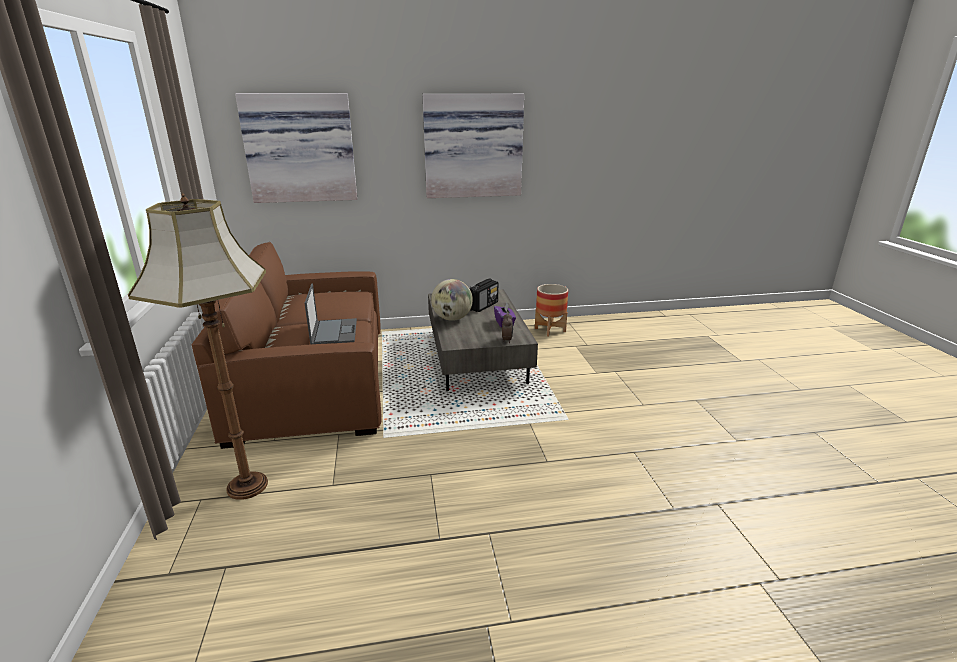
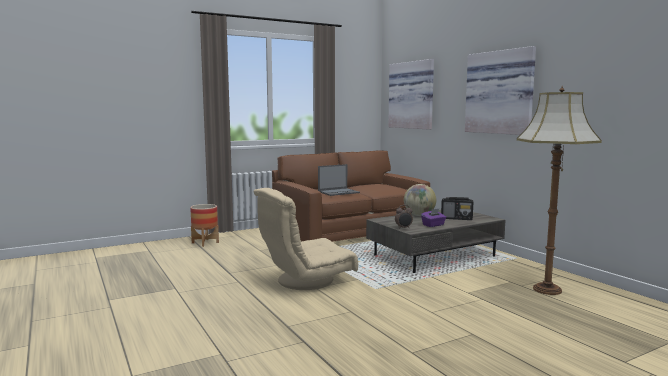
camera: 70 degrees right, 15 degrees down
(245, 486) = (249, 238): floor lamp -> floor lamp (546, 289)
(517, 465) = (305, 281): none -> beige armchair
(550, 330) = (527, 271): planter -> planter (205, 243)

